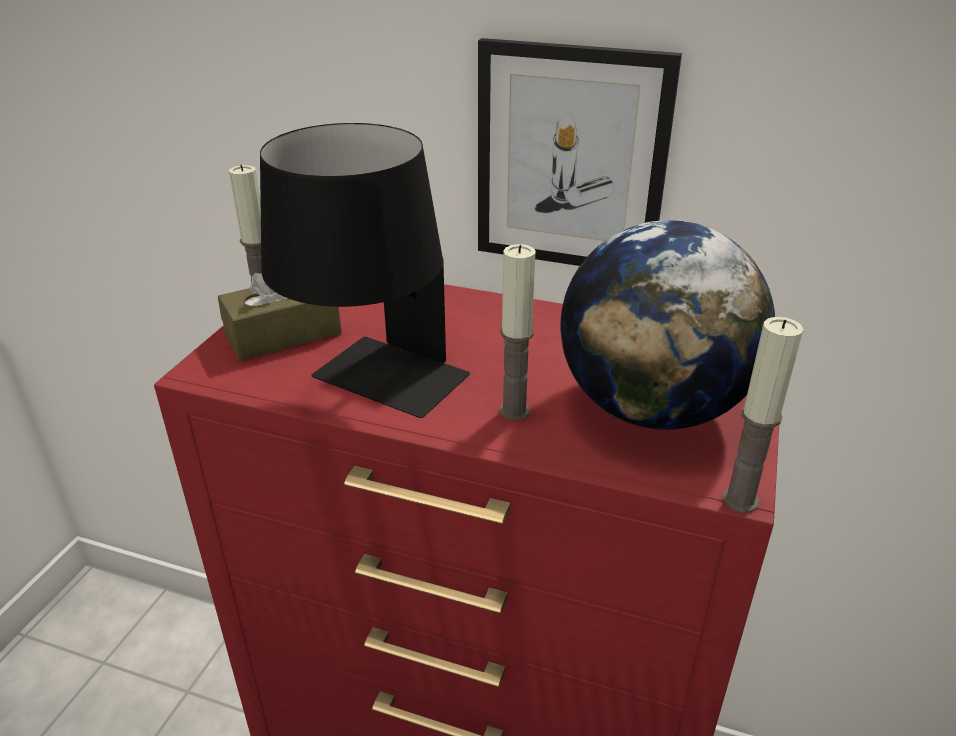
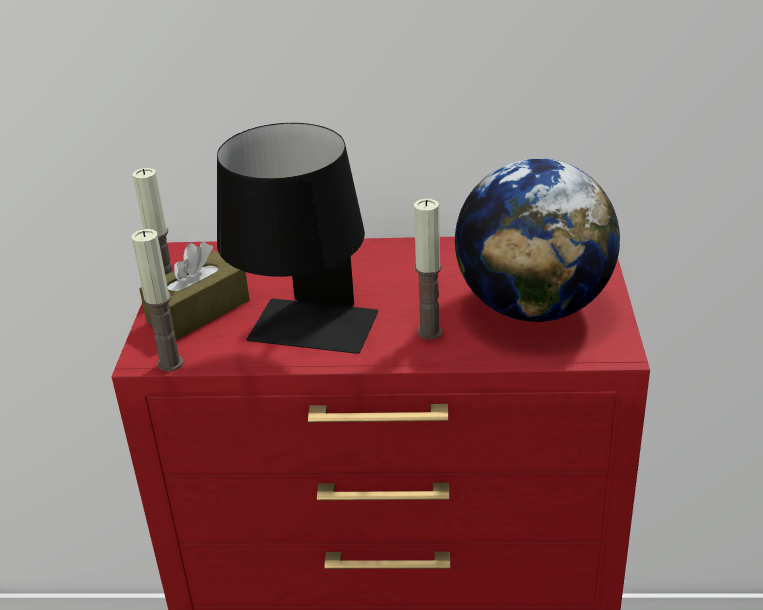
camera: 15 degrees left, 0 degrees up
(570, 160) = (415, 115): picture -> none
(740, 500) = (622, 359): candle -> candle (170, 363)

